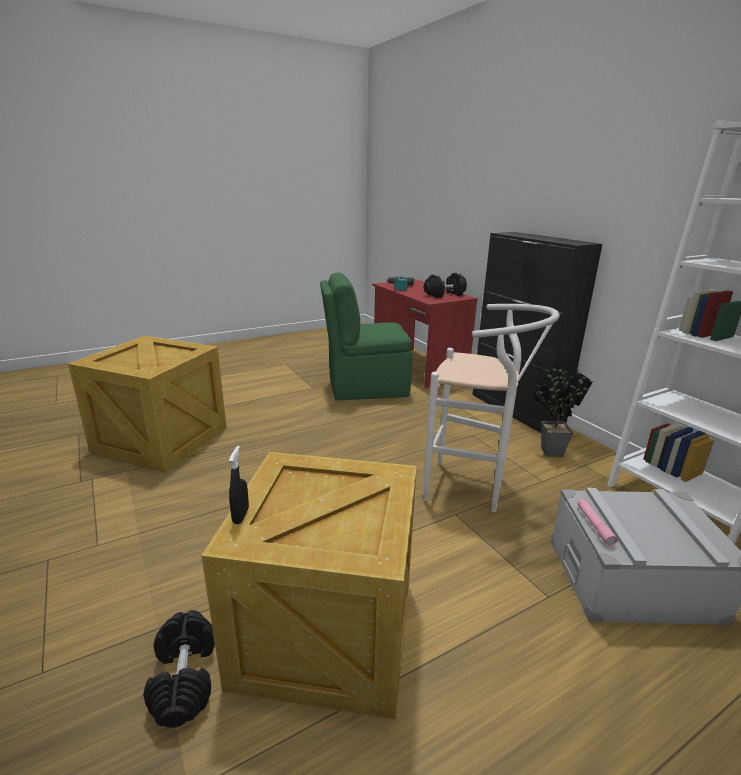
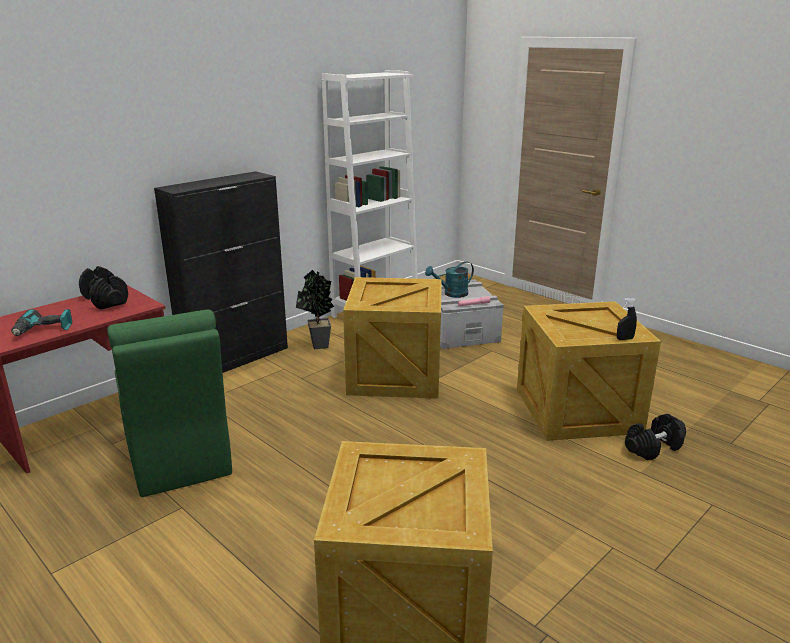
camera: 105 degrees left, 0 degrees up
(473, 489) = (396, 374): white stool -> crate
(642, 513) = (451, 294): none -> turquoise watering can

